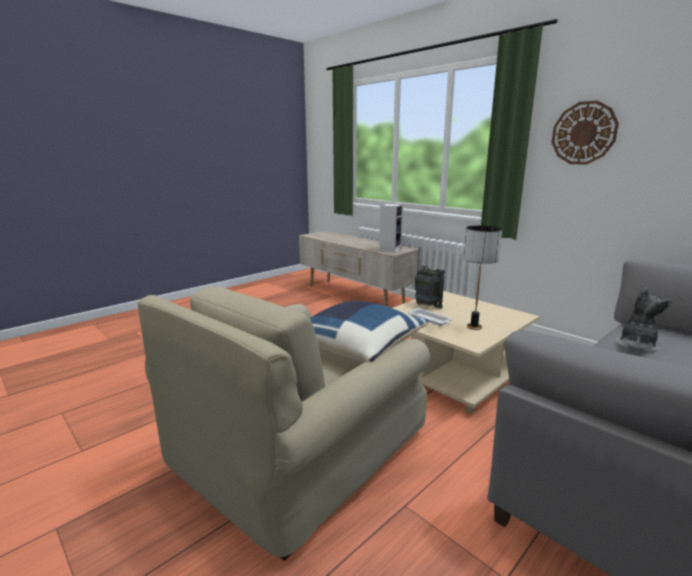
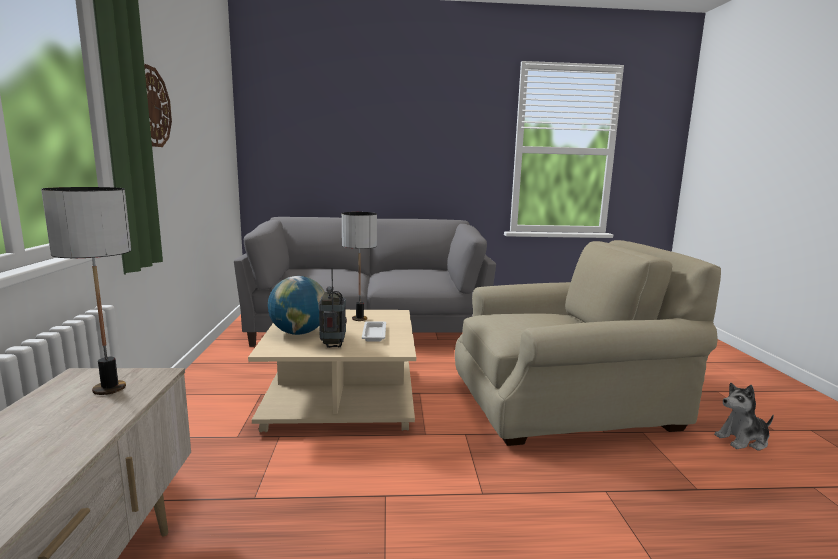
camera: 140 degrees left, 5 degrees down
(358, 348) = (507, 317): blue pillow -> none
(390, 249) = (109, 389): speaker -> table lamp
(464, 305) = (299, 333): none -> globe
(636, 345) = (328, 278): plush toy -> plush toy (743, 440)

